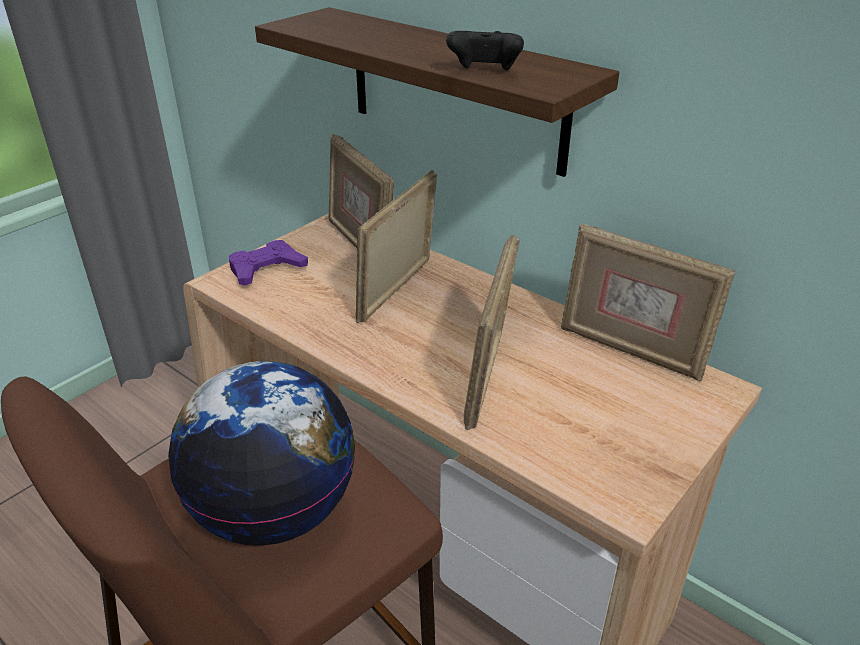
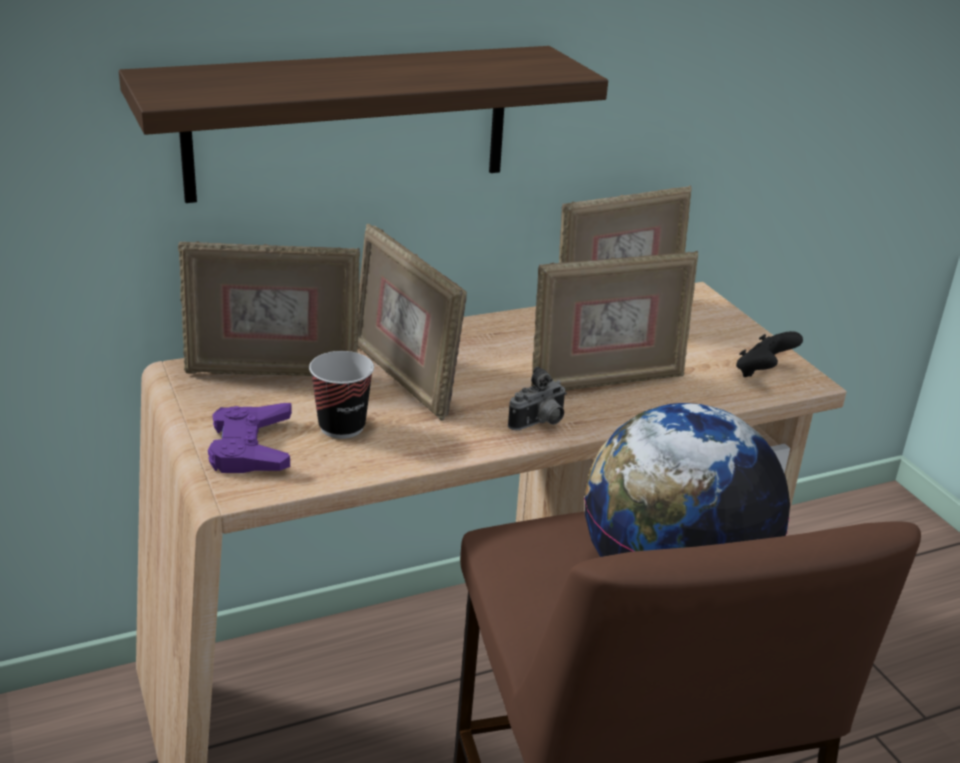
camera: 65 degrees left, 5 degrees down
(315, 289) = (342, 427): none -> cup
(390, 365) = (540, 424): none -> camera
(484, 72) = (498, 76): black game controller -> black game controller (762, 373)
(489, 379) = (605, 381): picture frame -> picture frame turned 60 degrees counterclockwise

